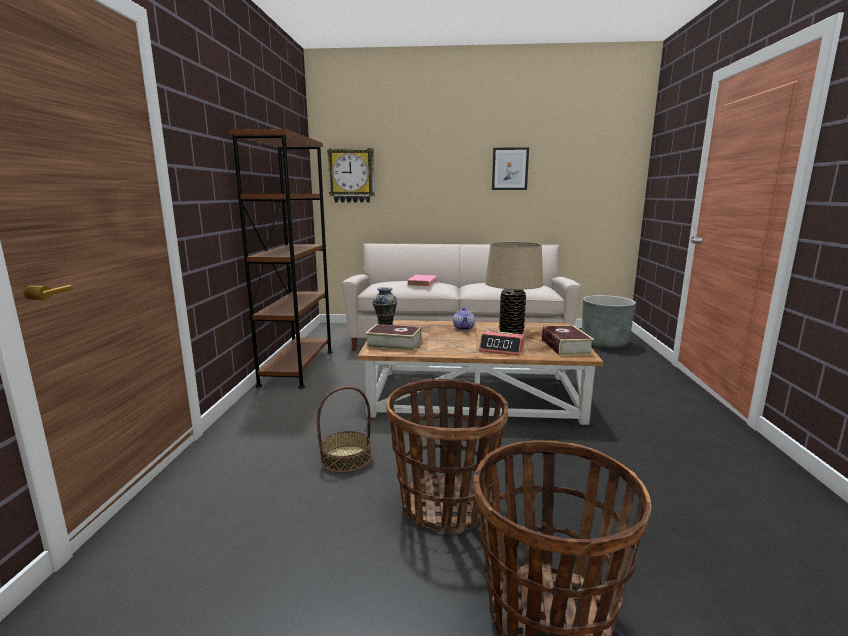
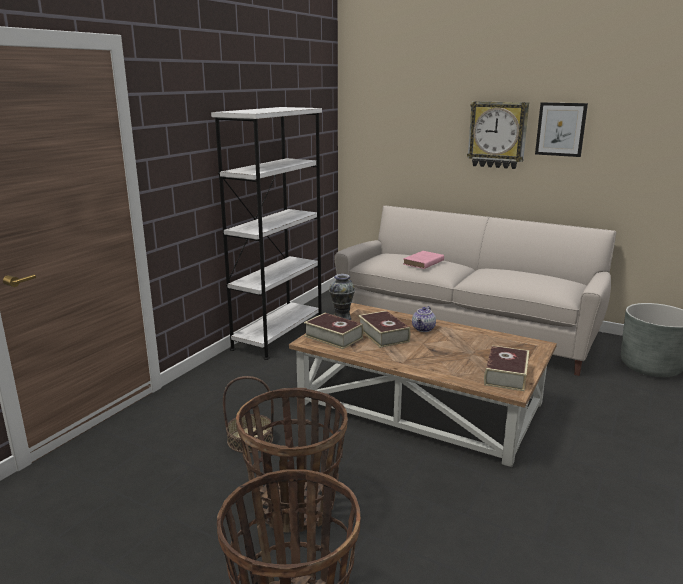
camera: 25 degrees right, 5 degrees up
(297, 367) = (278, 335): brown bookcase -> white bookcase
(352, 176) = (378, 129): wall clock -> wall clock (497, 135)
(436, 337) = (383, 335): none -> book
(502, 349) = (432, 364): alarm clock -> none
(511, 332) = (469, 343): beige table lamp -> none

